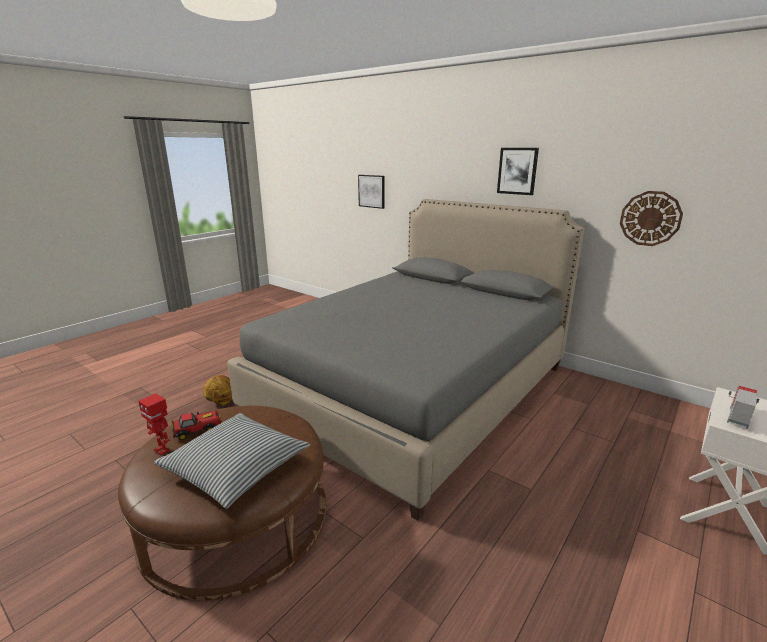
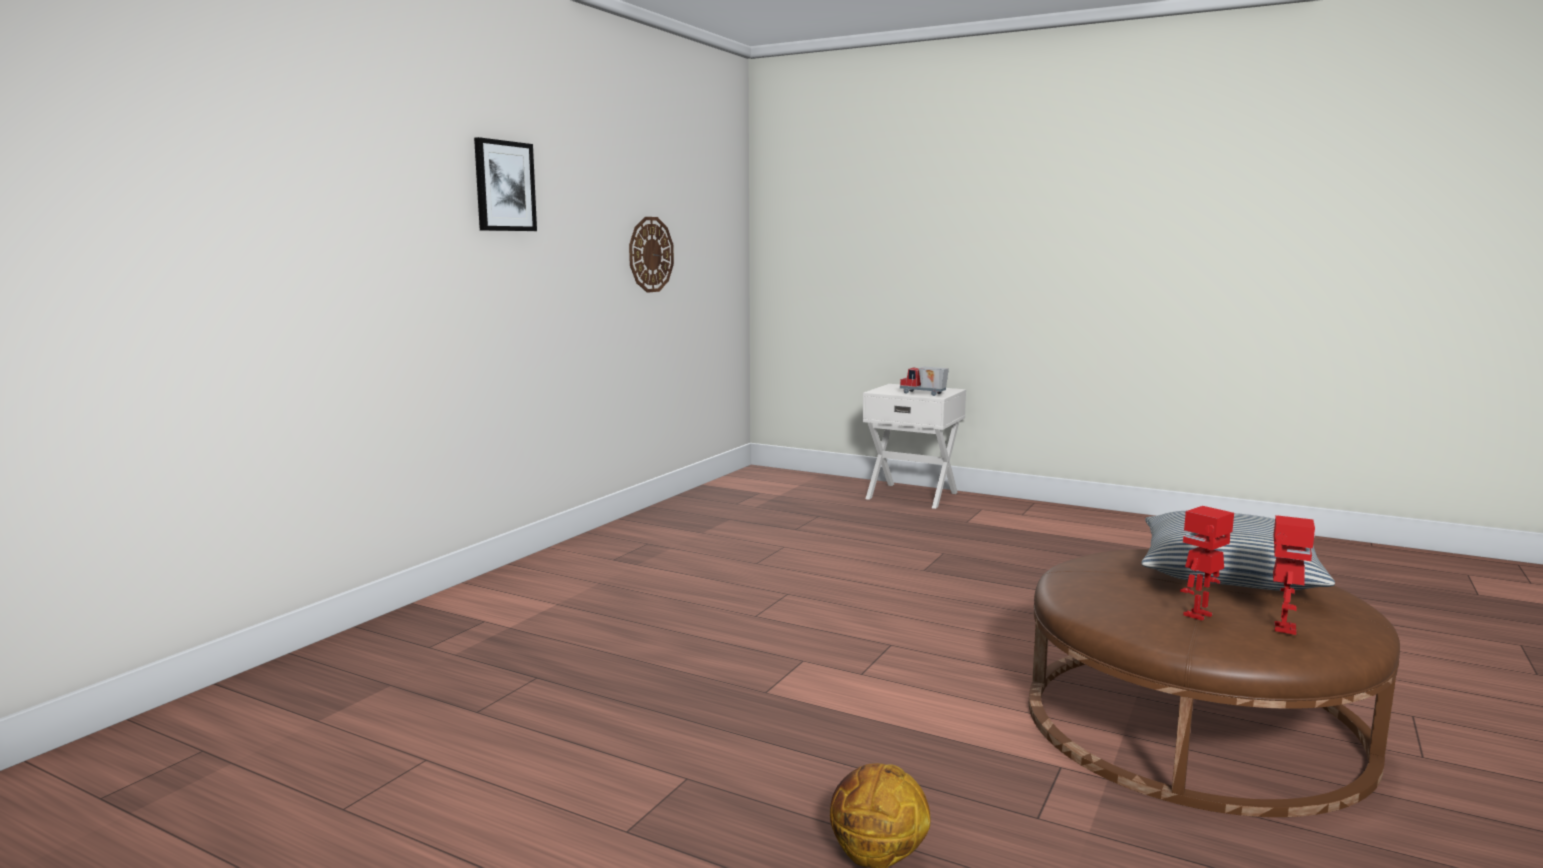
camera: 100 degrees left, 10 degrees down
(198, 430) = (1199, 615): toy car -> toy robot
(372, 191) = (106, 250): picture -> none
(414, 390) = (719, 619): grey bed -> none

